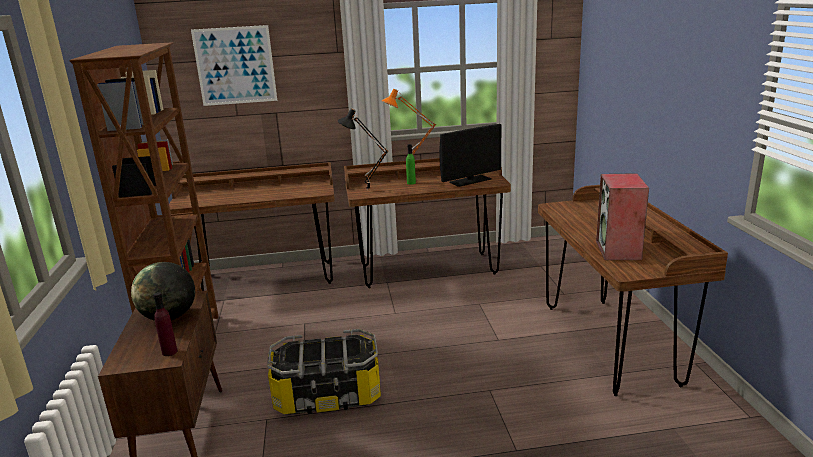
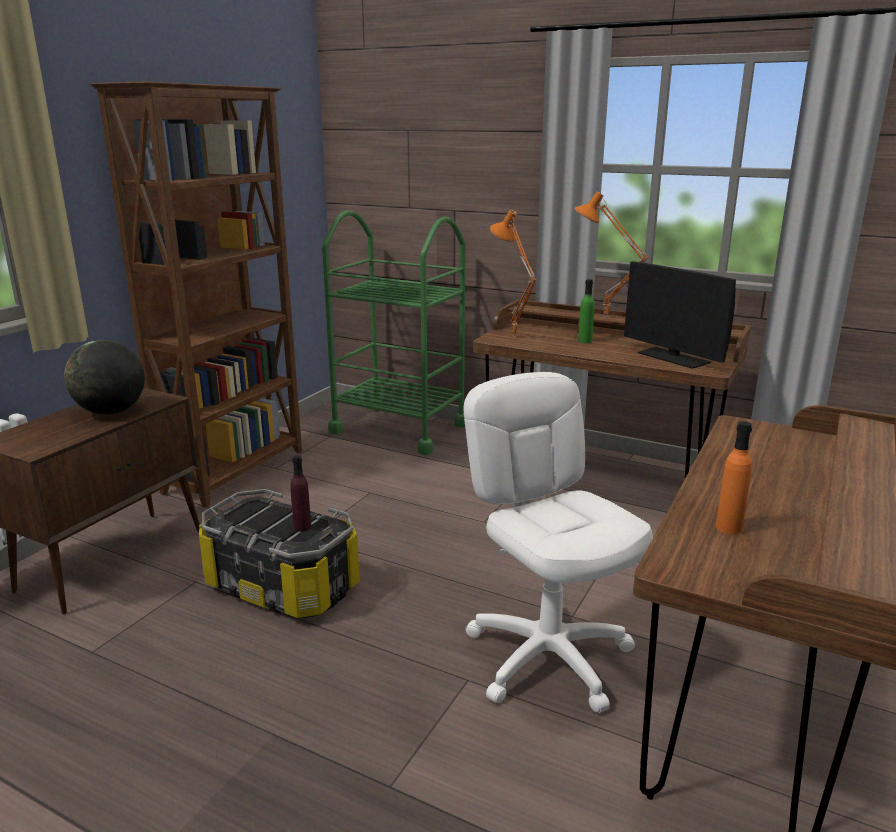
camera: 35 degrees right, 0 degrees up
(169, 352) = (48, 444): purple bottle -> purple bottle (302, 527)
(235, 65) = (413, 139): picture -> none
(267, 279) = (399, 428): brown desk -> green cart
(367, 191) = (511, 336): black table lamp -> orange table lamp
(470, 180) = (673, 357): monitor -> monitor turned 45 degrees clockwise
(511, 362) = (548, 656): none -> white office chair
(619, 251) = (728, 527): speaker -> orange bottle

